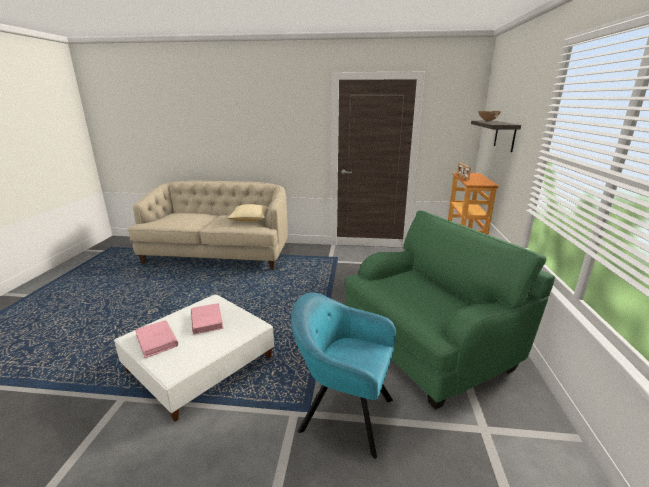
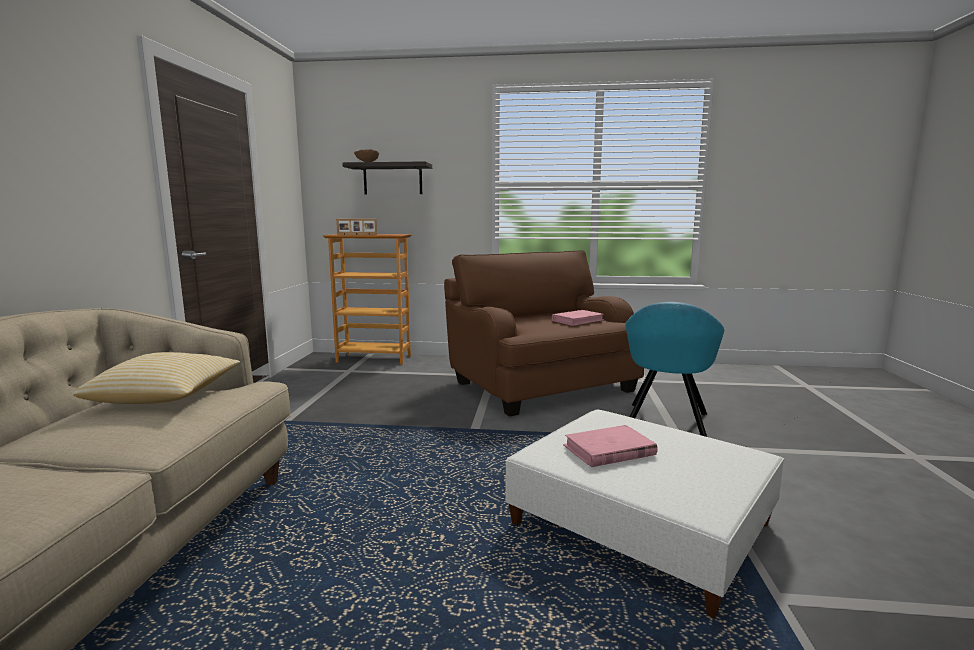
camera: 90 degrees left, 10 degrees down
(156, 340) = (698, 482): pink book -> pink book (578, 320)
(429, 345) = (541, 385): green armchair -> brown armchair

